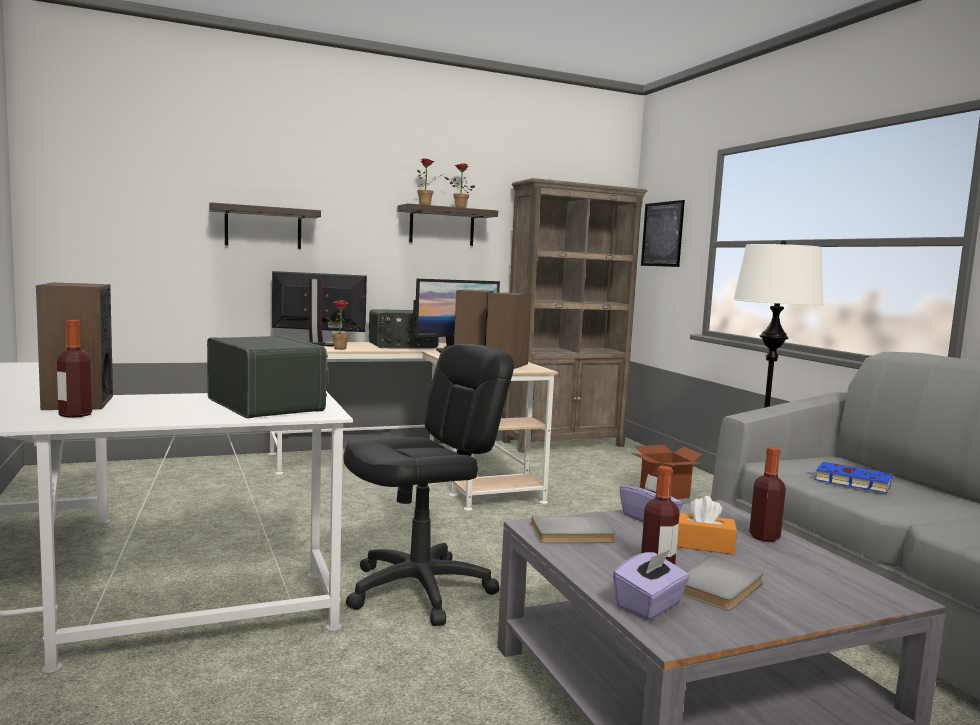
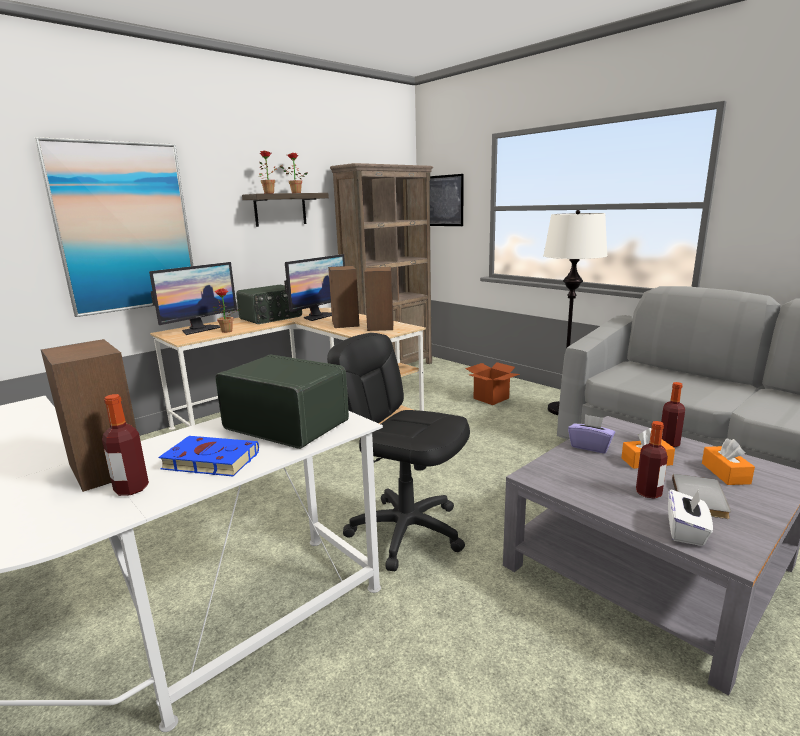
camera: 20 degrees left, 10 degrees up
(263, 227) = (125, 228): shelf -> picture
(317, 344) = (200, 329): monitor -> monitor turned 150 degrees clockwise
(420, 590) = (406, 531): black office chair -> black office chair turned 90 degrees counterclockwise
(572, 534) = (564, 476): grey book -> none
(650, 606) = (686, 531): purple tissue box -> white tissue box
(798, 576) = (725, 473): none -> orange tissue box
(850, 482) = (660, 381): blue book -> blue book (208, 461)

